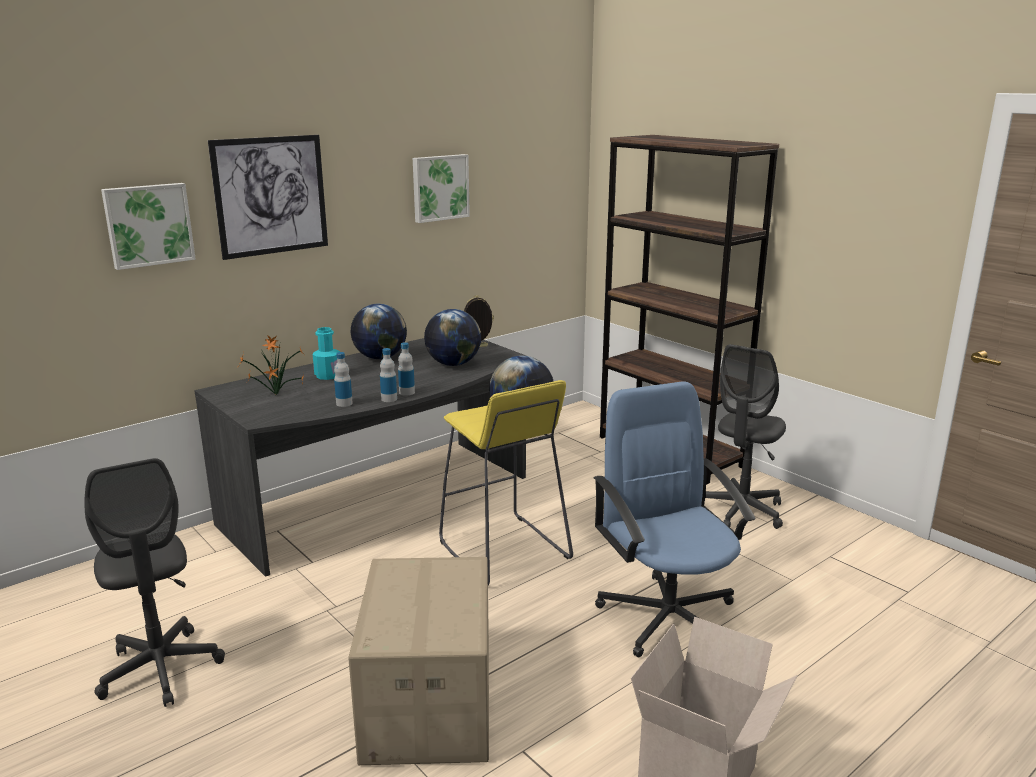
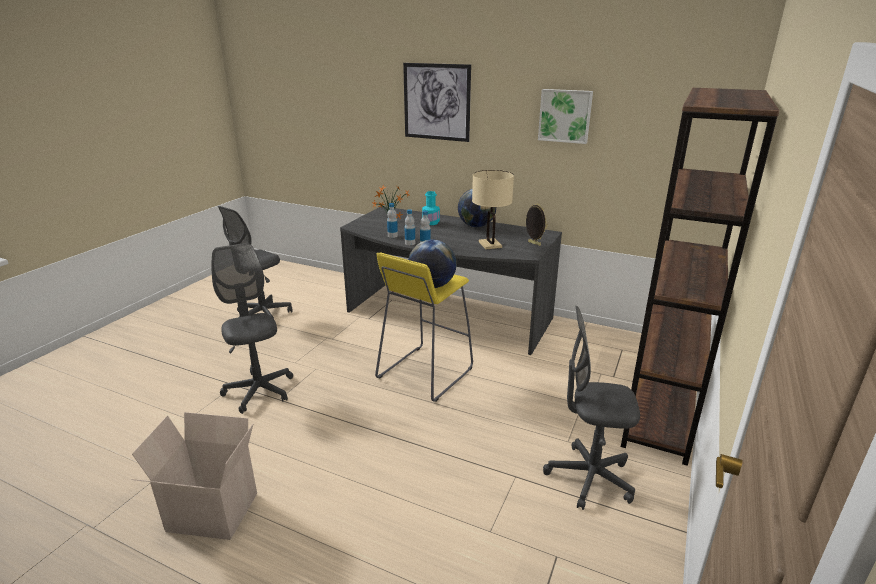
camera: 65 degrees right, 5 degrees up
(148, 225) = (371, 108): picture -> none
(427, 703) = (259, 391): cardboard box -> grey office chair
(453, 364) = (490, 244): globe -> beige table lamp
(668, 616) = (389, 464): blue office chair -> none

